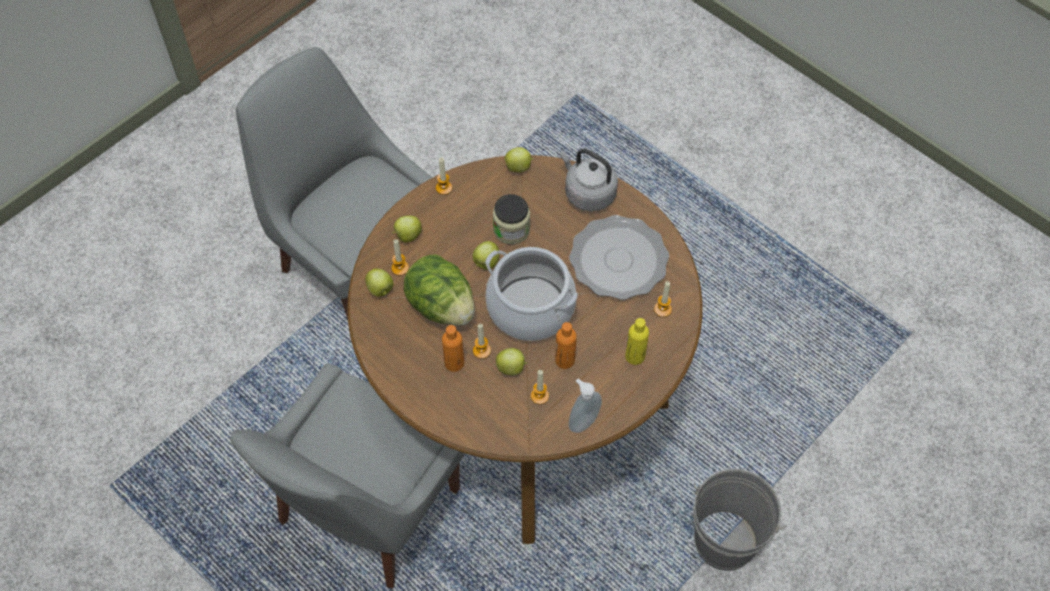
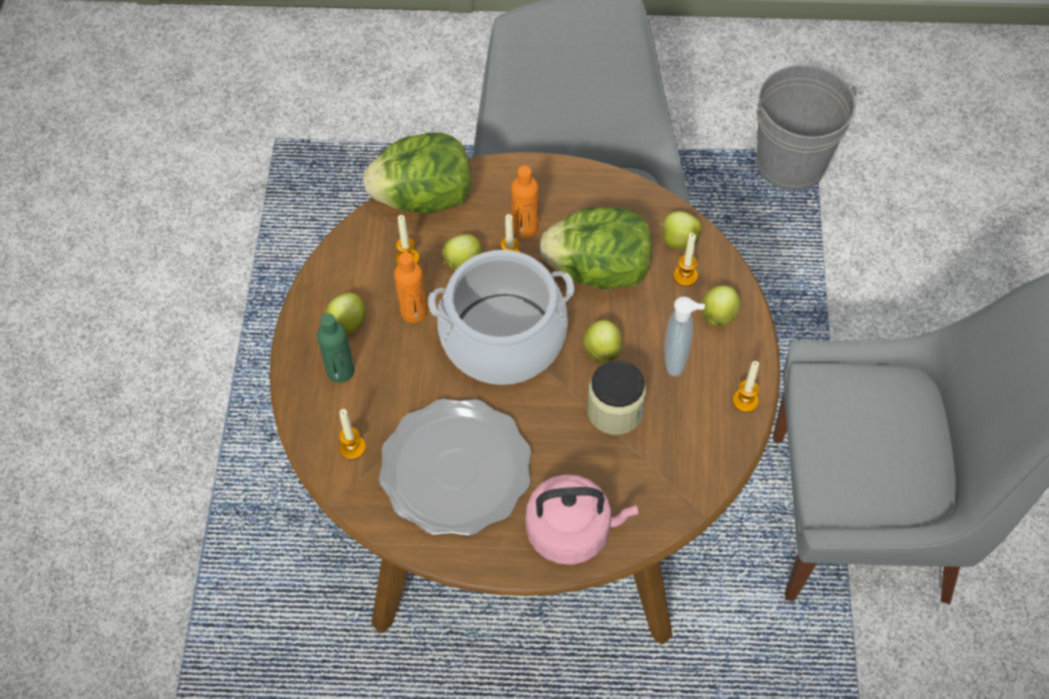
camera: 140 degrees right, 0 degrees up
(493, 429) = (424, 198): none -> lettuce
(519, 167) = (690, 499): apple -> apple (347, 324)
(582, 421) = (341, 267): soap dispenser -> soap dispenser (677, 360)
(587, 193) = (573, 530): grey kettle -> pink kettle
(635, 356) = (340, 371): yellow bottle -> green bottle
(725, 541) = (204, 525): grey bucket -> grey bucket (790, 164)

